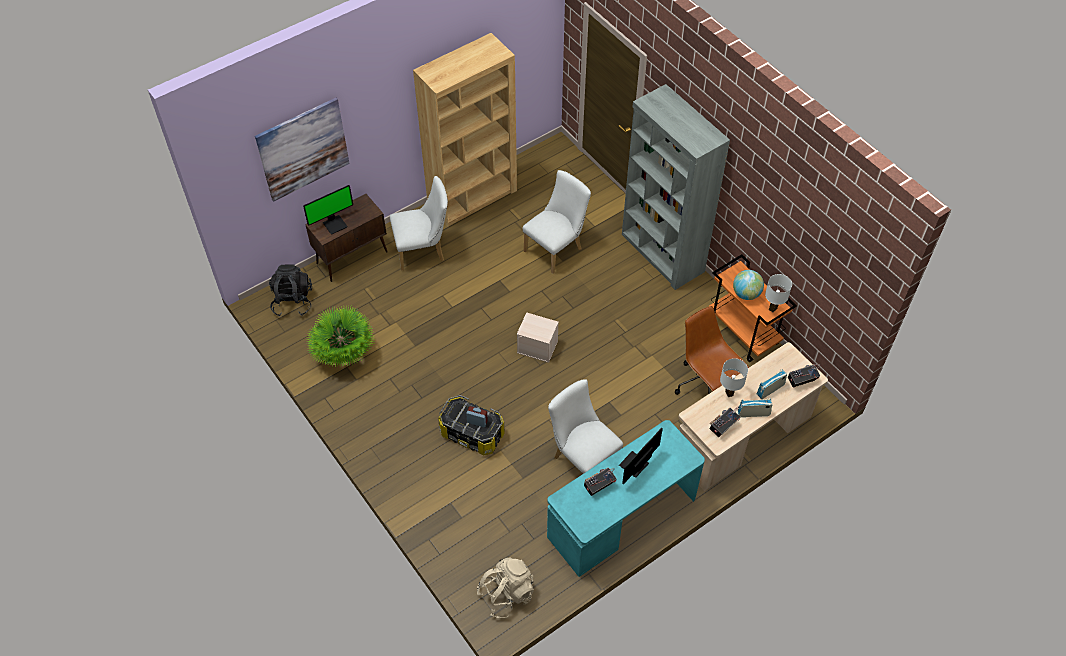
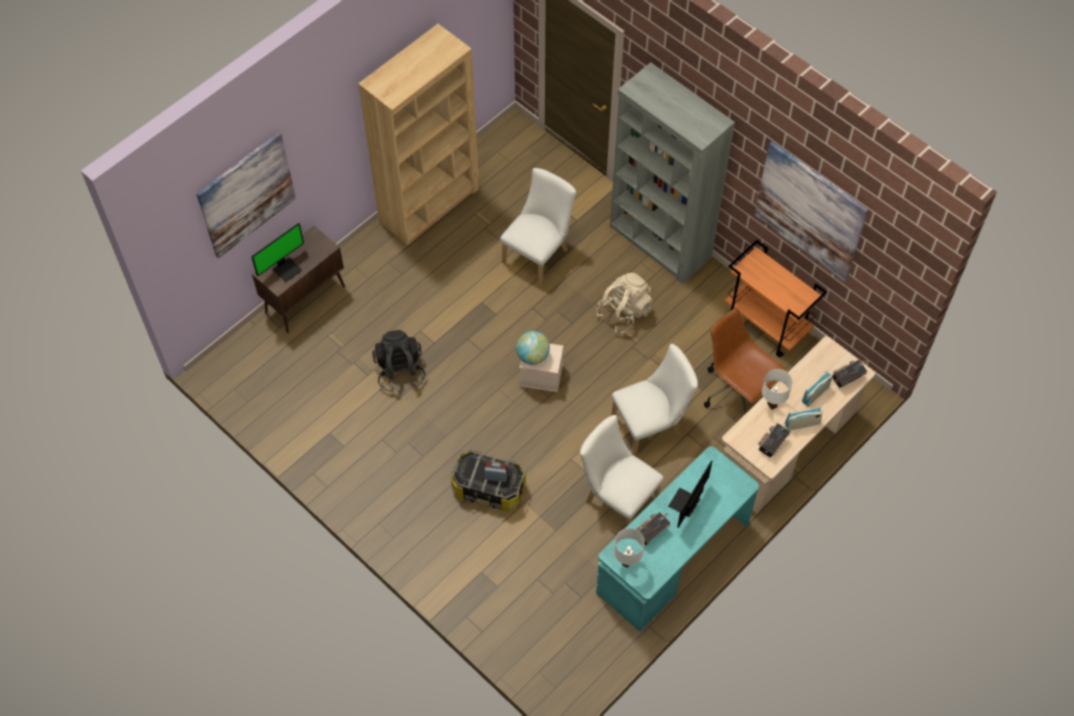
camera: 10 degrees left, 5 degrees up
(292, 301) = (248, 363): black backpack -> black backpack (400, 371)
(344, 355) = (323, 419): potted plant -> none
(423, 250) = (386, 278): white chair -> white chair (651, 425)
(506, 594) = (565, 663): beige backpack -> beige backpack (624, 312)
(746, 294) = (769, 285): globe -> globe (532, 356)
(773, 309) = (801, 299): white table lamp -> white table lamp (627, 563)
(787, 226) = (810, 211): none -> picture

